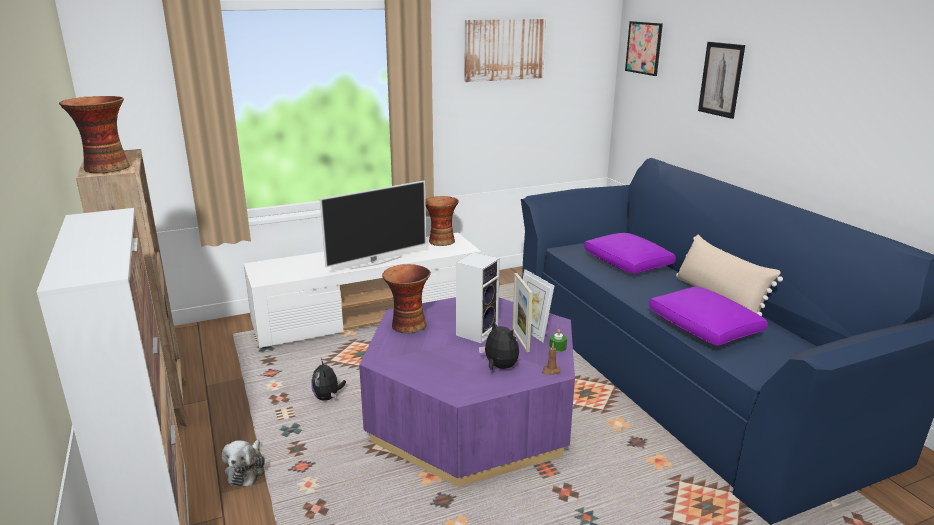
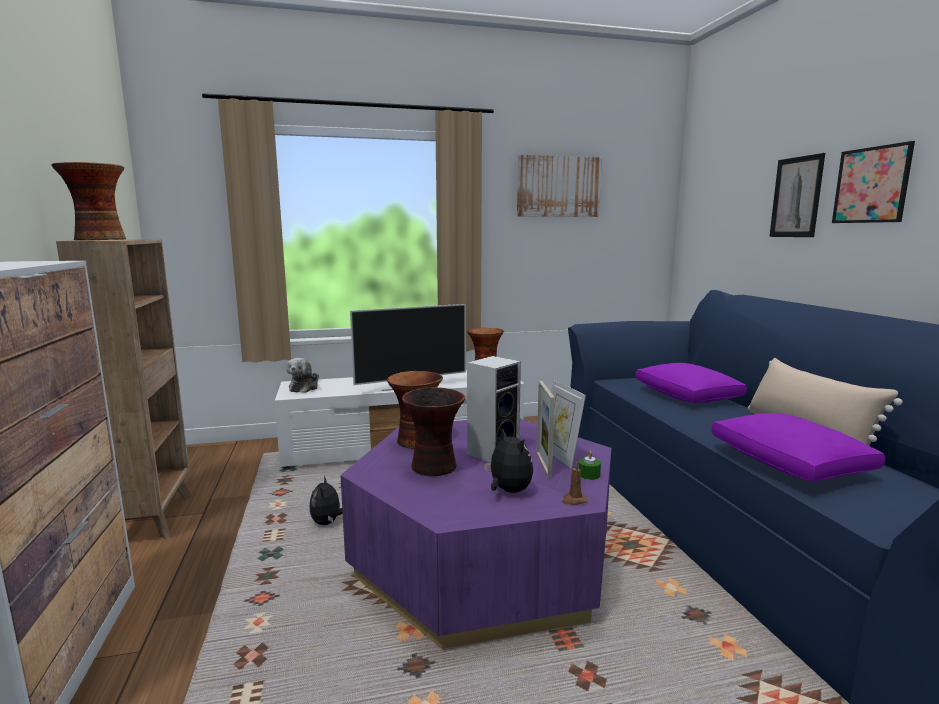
camera: 10 degrees right, 10 degrees down
(246, 470) = (199, 595): plush toy -> plush toy (304, 387)
(434, 350) = (435, 467): none -> vase
(643, 48) = (706, 185): picture -> picture (871, 185)

